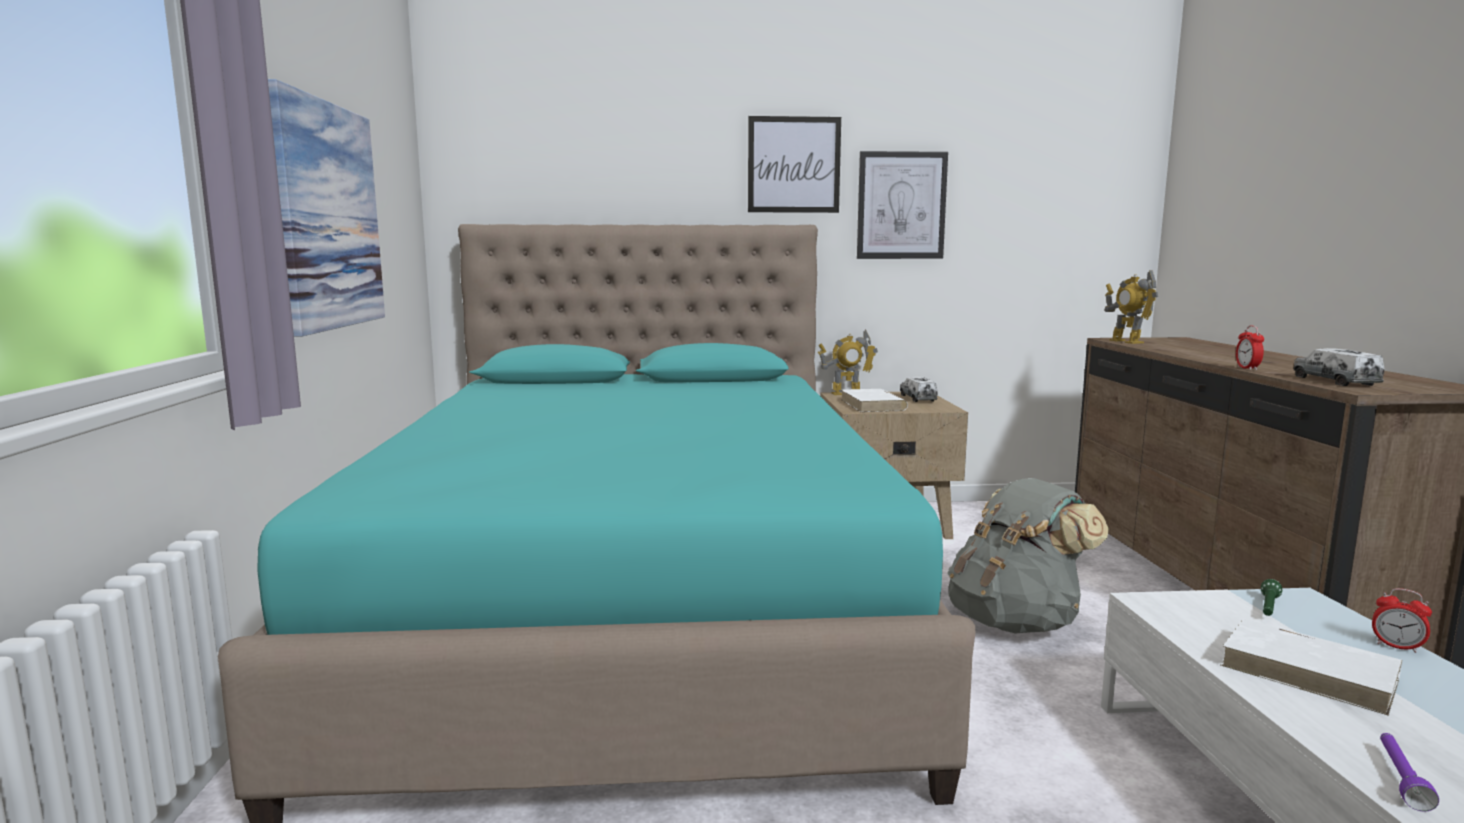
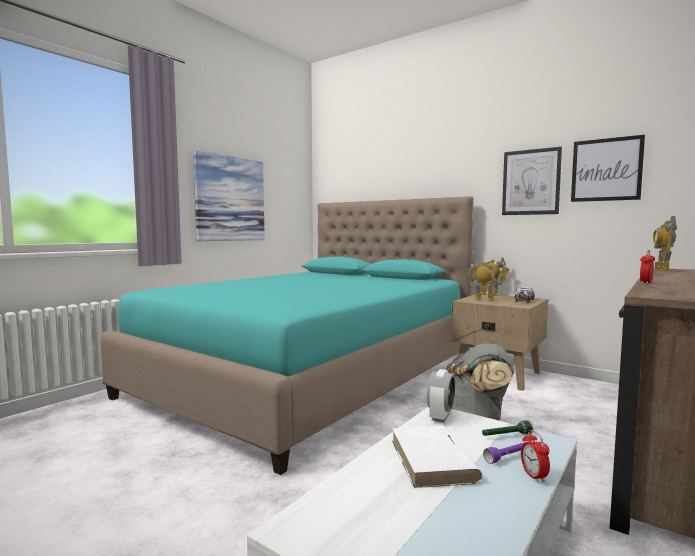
camera: 40 degrees right, 5 degrees down
(794, 165) = (467, 164): picture -> picture (606, 169)
(873, 405) = (484, 300): white book -> toy robot
(1165, 607) = (440, 416): none -> alarm clock
(1335, 381) = (668, 291): toy truck -> none
(1400, 778) = (334, 501): purple flashlight -> purple flashlight (509, 456)

